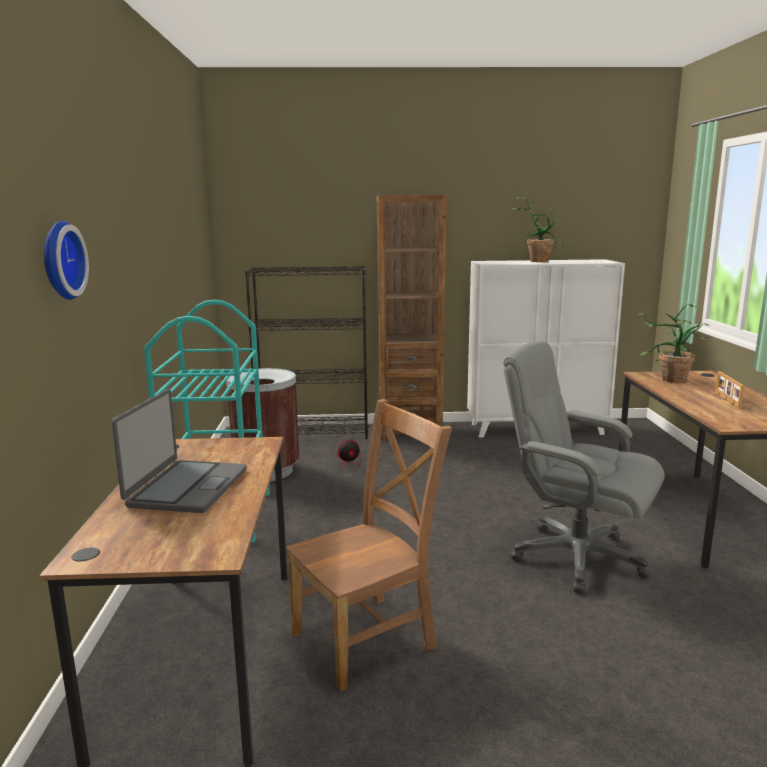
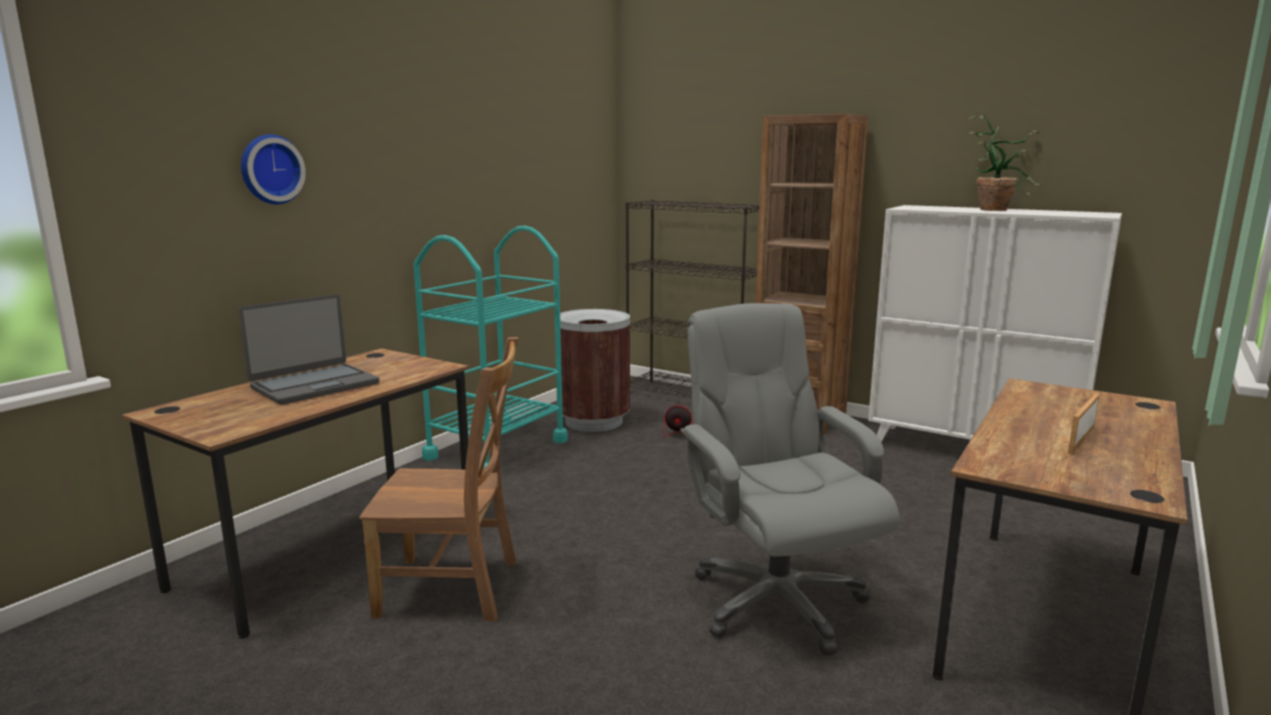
camera: 35 degrees right, 0 degrees up
(668, 380) = (1053, 399): potted plant -> none

